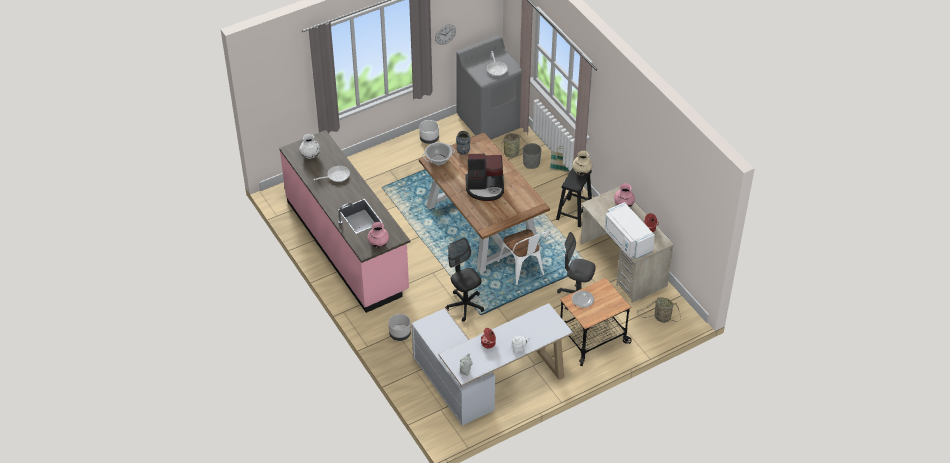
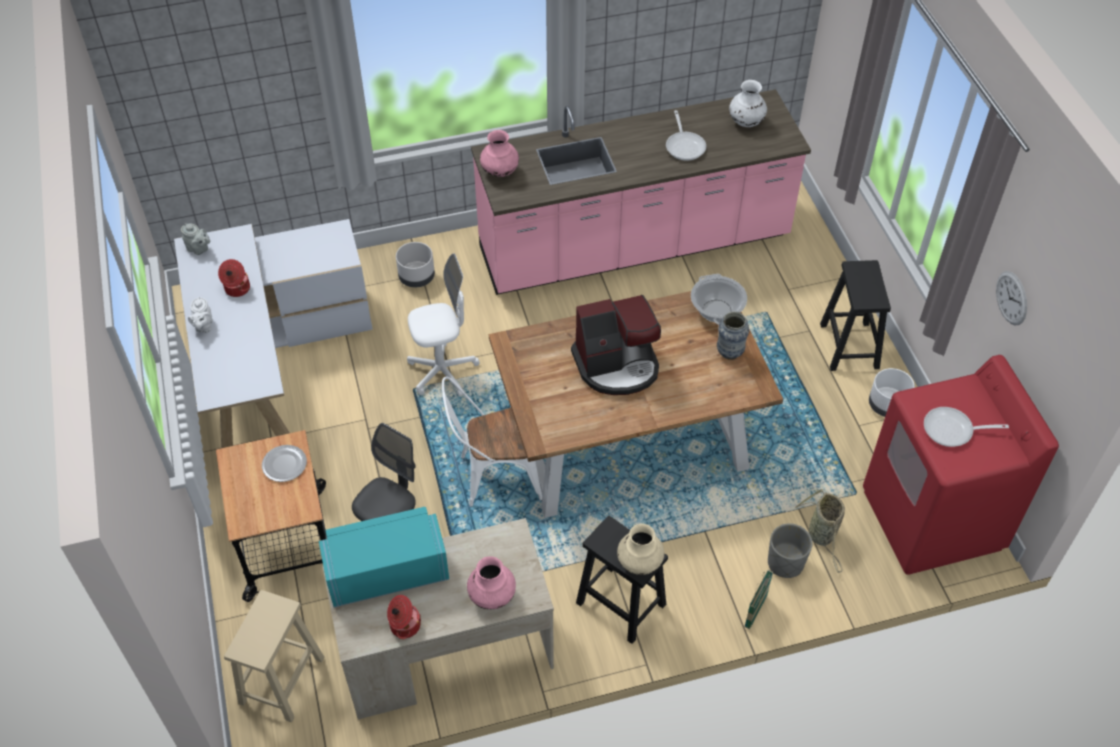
camera: 105 degrees right, 5 degrees up
(396, 155) = (849, 347): none -> black stool
(465, 306) = (443, 372): black office chair -> white office chair
(485, 188) = (617, 365): coffee machine -> coffee machine turned 120 degrees counterclockwise
(490, 120) = (932, 520): grey washing machine -> red washing machine
(626, 241) = (387, 571): white microwave -> turquoise microwave
(661, 318) = (282, 679): basket -> beige stool

